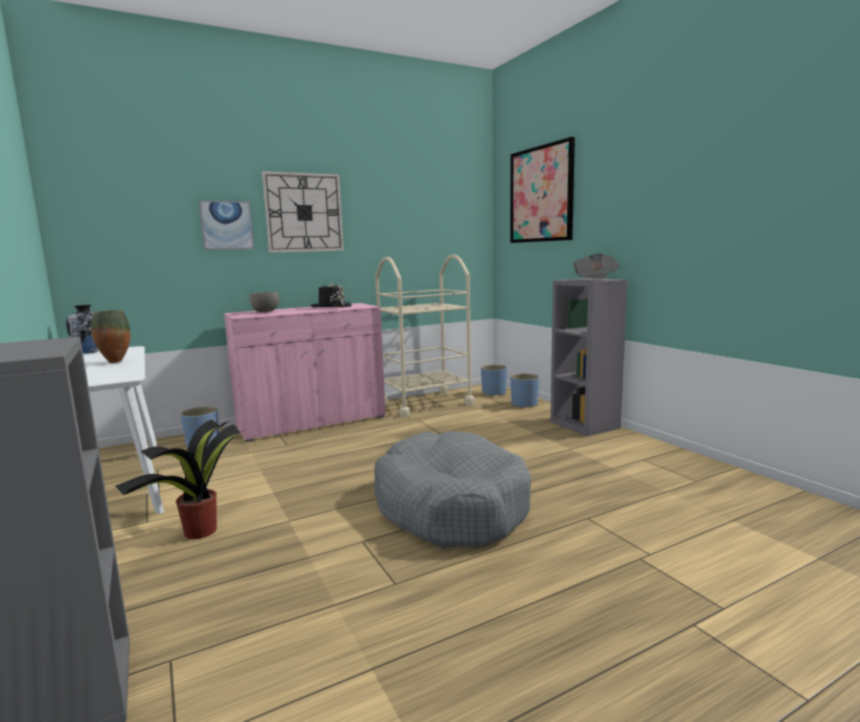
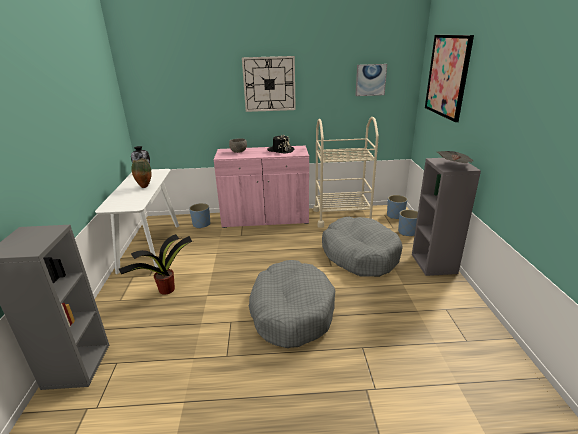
camera: 25 degrees right, 15 degrees up
(226, 225) = (219, 94): picture -> picture (370, 80)
(487, 433) = (360, 255): none -> grey dog bed

